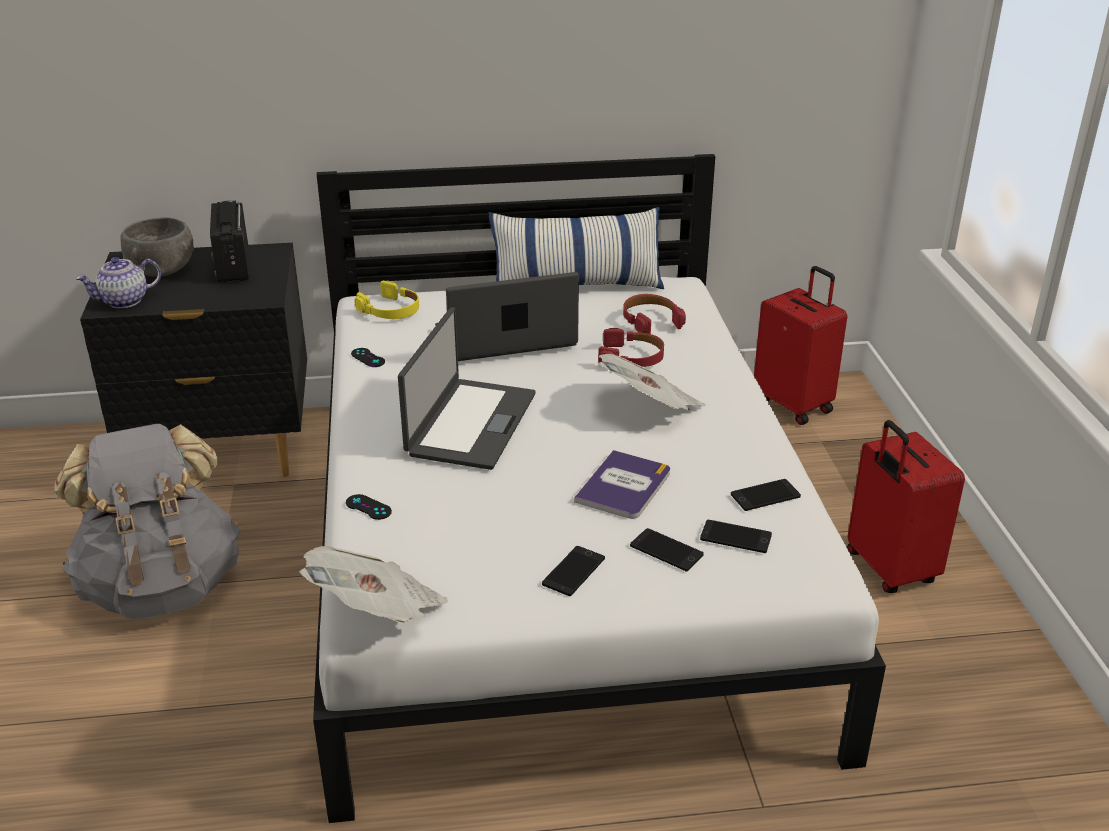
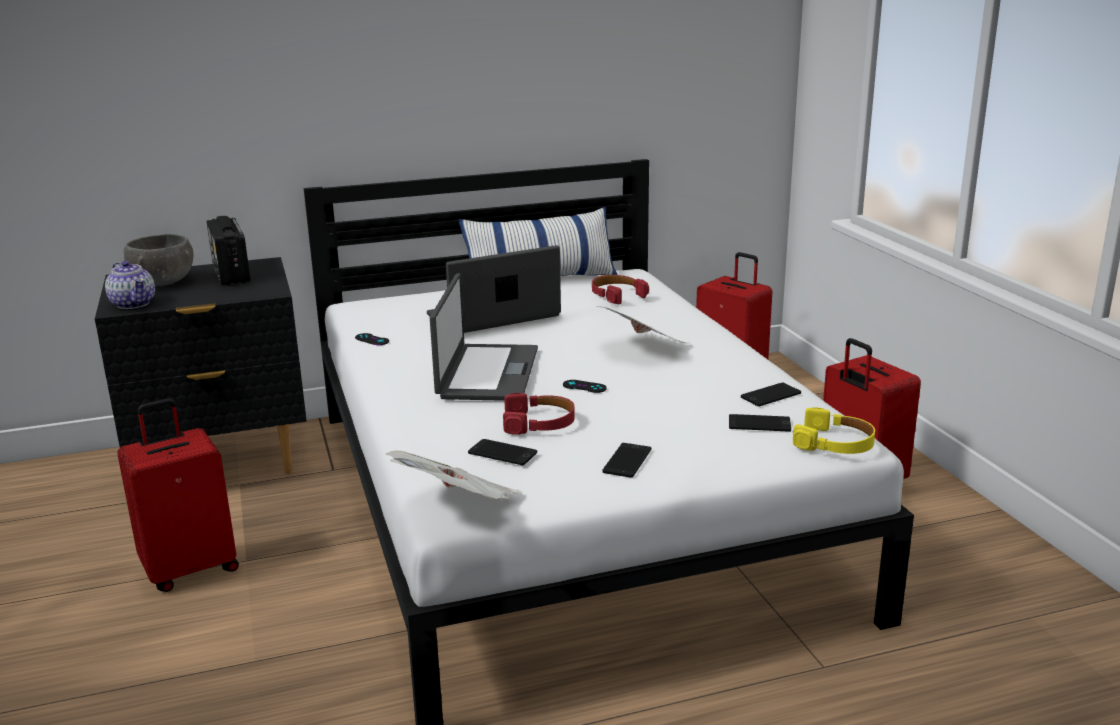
camera: 10 degrees left, 10 degrees down
(124, 301) = (134, 304): teapot -> teapot turned 90 degrees counterclockwise
(162, 585) = (190, 569): grey backpack -> red suitcase
(368, 507) = (416, 437): black game controller -> black game controller (584, 386)
(391, 310) = (380, 307): yellow headphones -> yellow headphones (835, 443)
(624, 486) = (644, 401): book -> none
(631, 357) = (612, 318): red headphones -> red headphones (539, 423)
(666, 550) = (703, 439): phone -> phone (502, 453)

